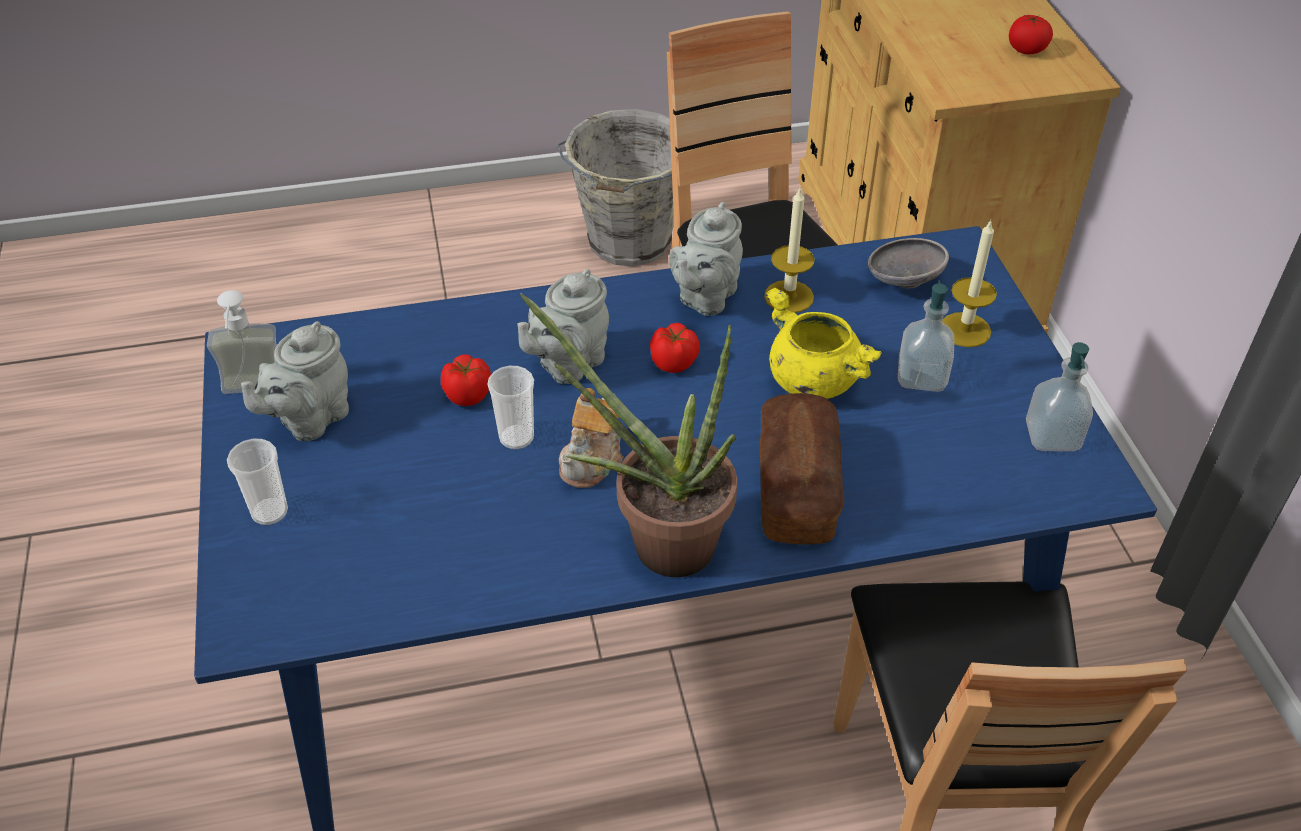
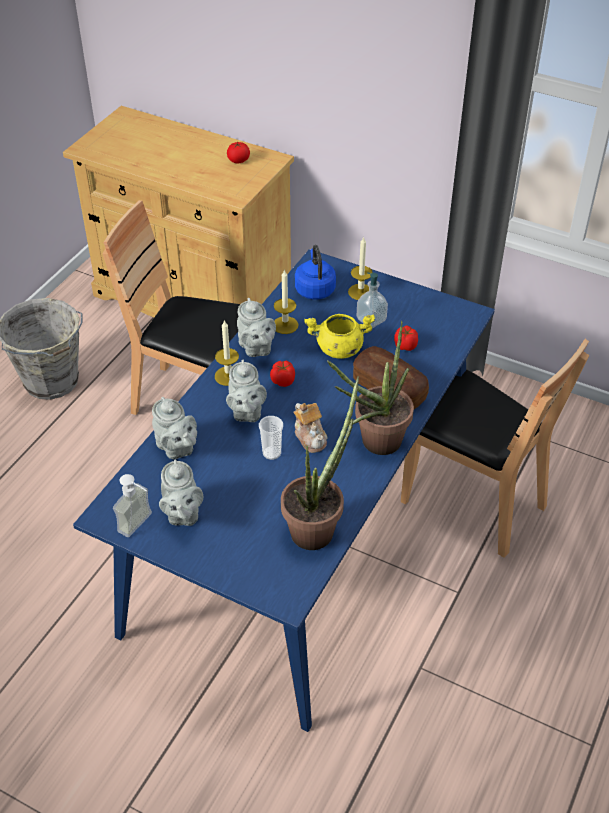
camera: 50 degrees left, 0 degrees up
(269, 512) = (226, 556): cup -> none
(417, 578) = (317, 526): none -> potted plant
(427, 340) = (177, 448): none -> grey teapot
(469, 394) = (228, 453): tomato -> tomato (405, 345)
(619, 304) = (228, 376): none -> candle
(903, 280) = (314, 289): grey bowl -> blue kettle
(1052, 436) = (437, 308): soap dispenser -> none

